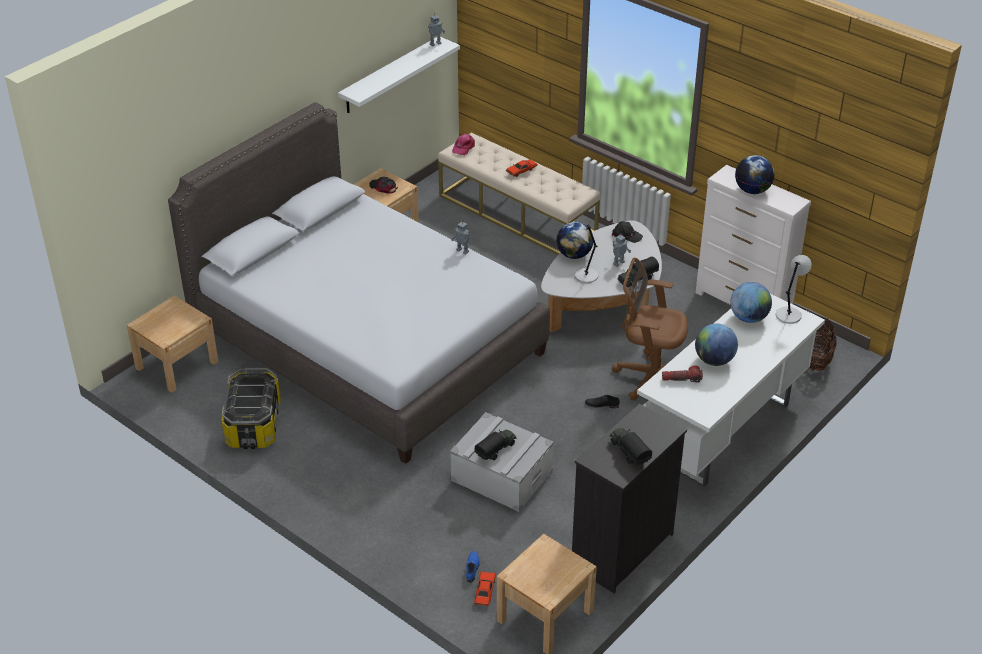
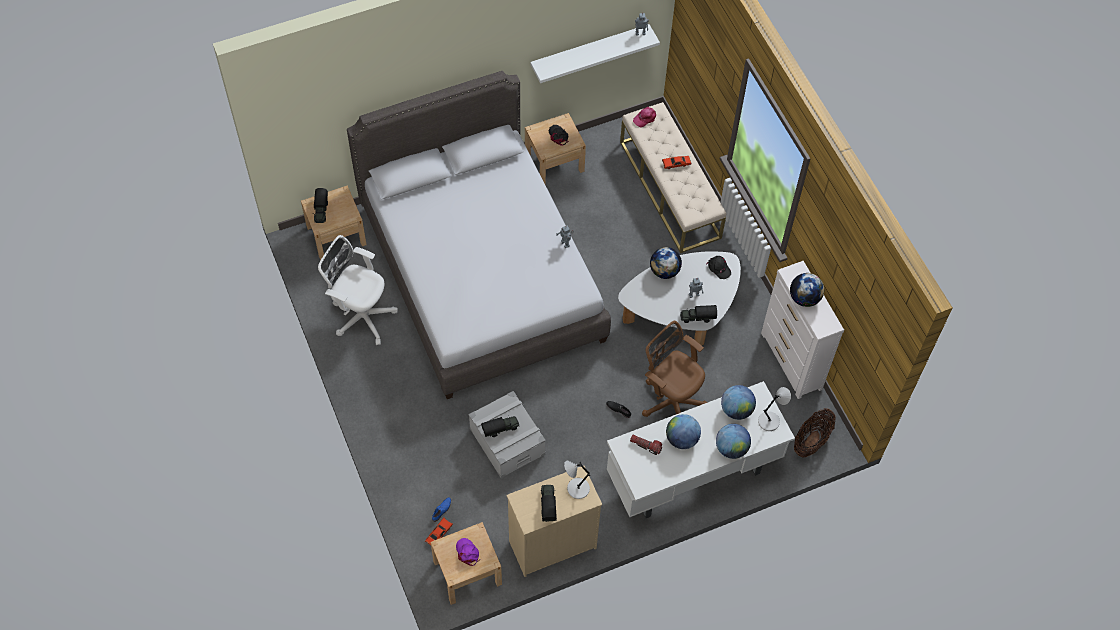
camera: 25 degrees right, 20 degrees up
(157, 325) = (321, 210): none -> toy truck
(253, 424) = (361, 315): storage box -> white office chair
(548, 569) = (467, 553): none -> purple cap
(585, 276) = (659, 297): grey table lamp -> grey table lamp (576, 489)
(621, 550) = (551, 544): black dresser -> beige dresser
(770, 350) = (731, 448): none -> globe

